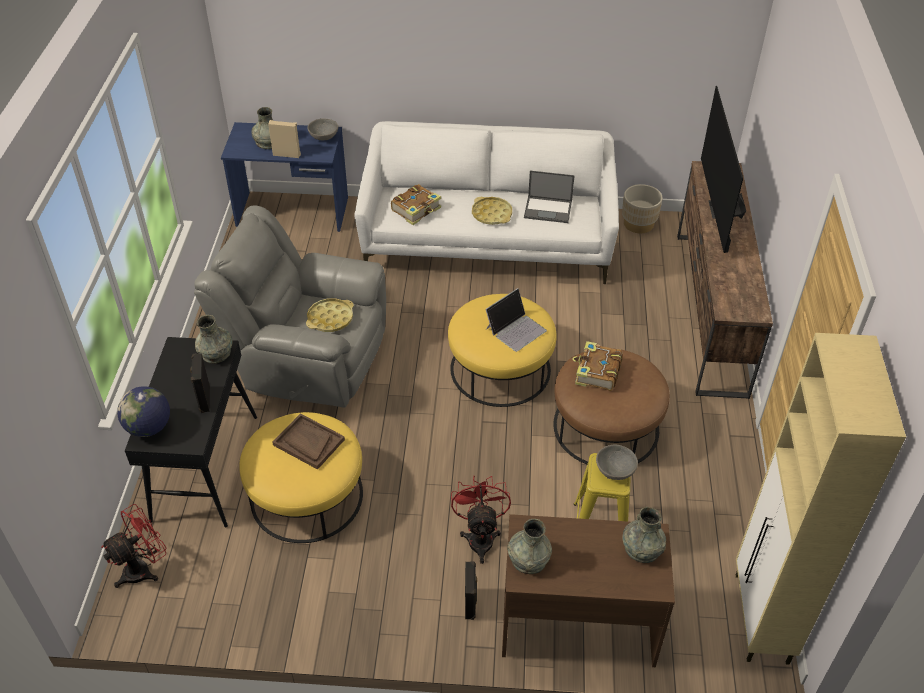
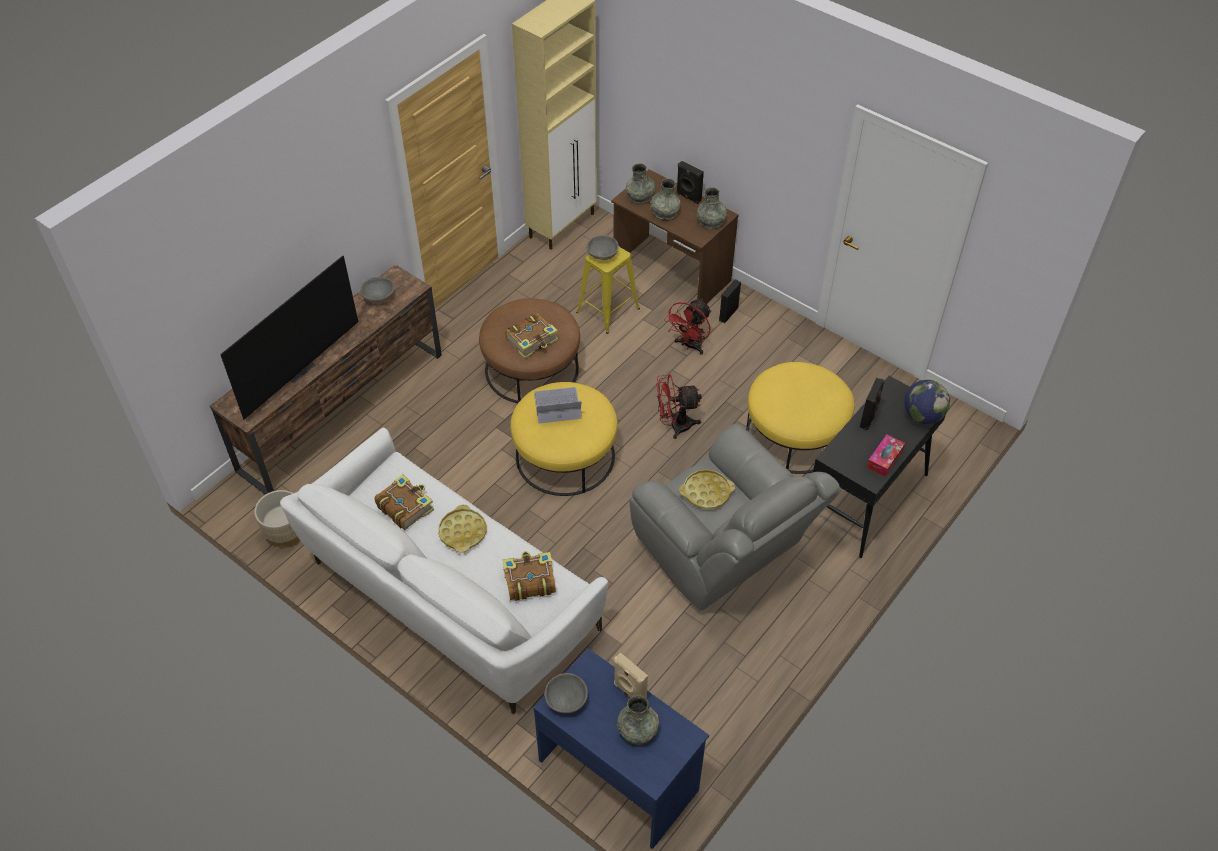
camera: 145 degrees left, 5 degrees up
(143, 568) = (943, 443): red fan -> red fan (675, 425)
(171, 368) = (884, 459): none -> tissue box
(216, 352) = (840, 456): grey vase -> grey vase (665, 213)
(308, 442) = (791, 398): brown tray -> none
(548, 209) = (405, 507): laptop -> book
(586, 582) = (688, 197): none -> black speaker
(743, 288) = (379, 297): none -> grey bowl

